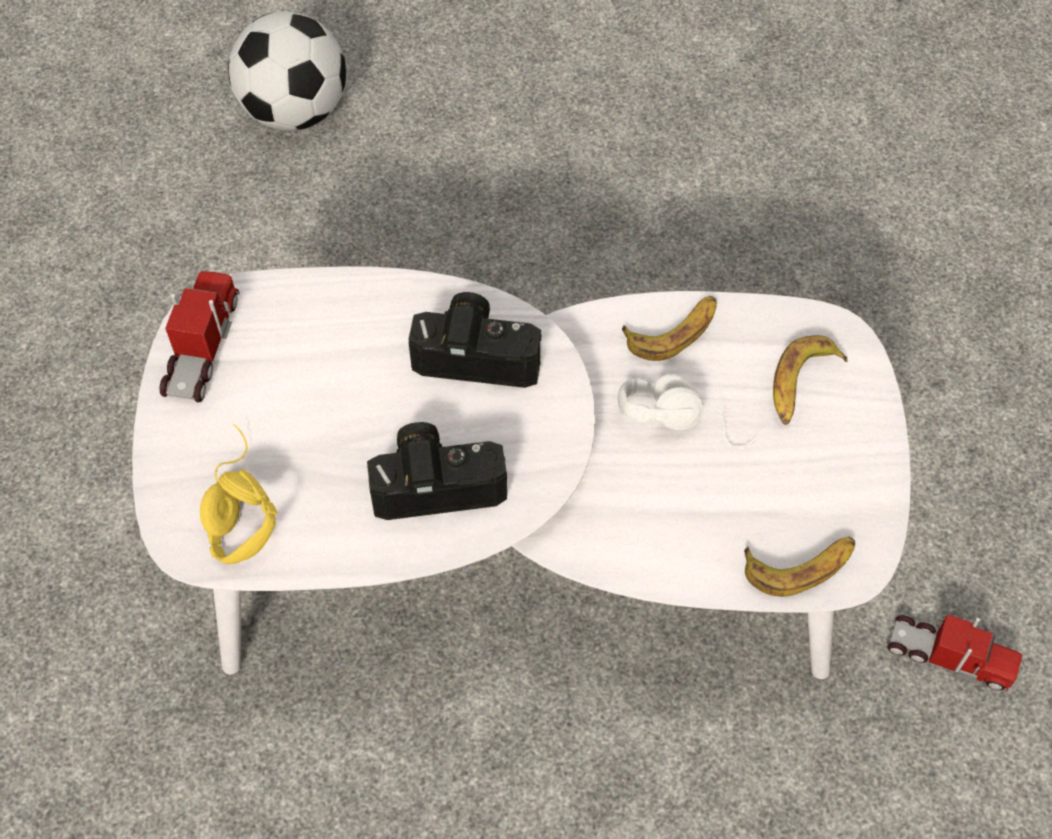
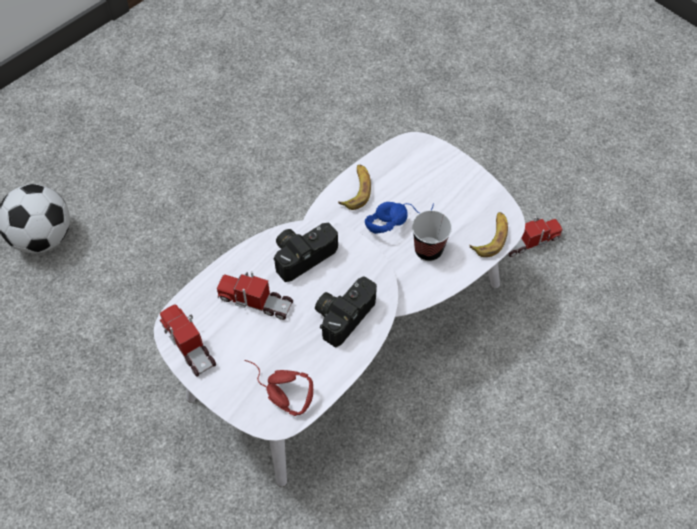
camera: 45 degrees left, 0 degrees up
(232, 504) = (275, 391): yellow headphones -> red headphones
(346, 363) = (255, 301): none -> toy truck
(680, 503) = (428, 250): none -> cup
(686, 418) = (397, 218): white headphones -> blue headphones
(801, 385) = (422, 173): banana -> none

